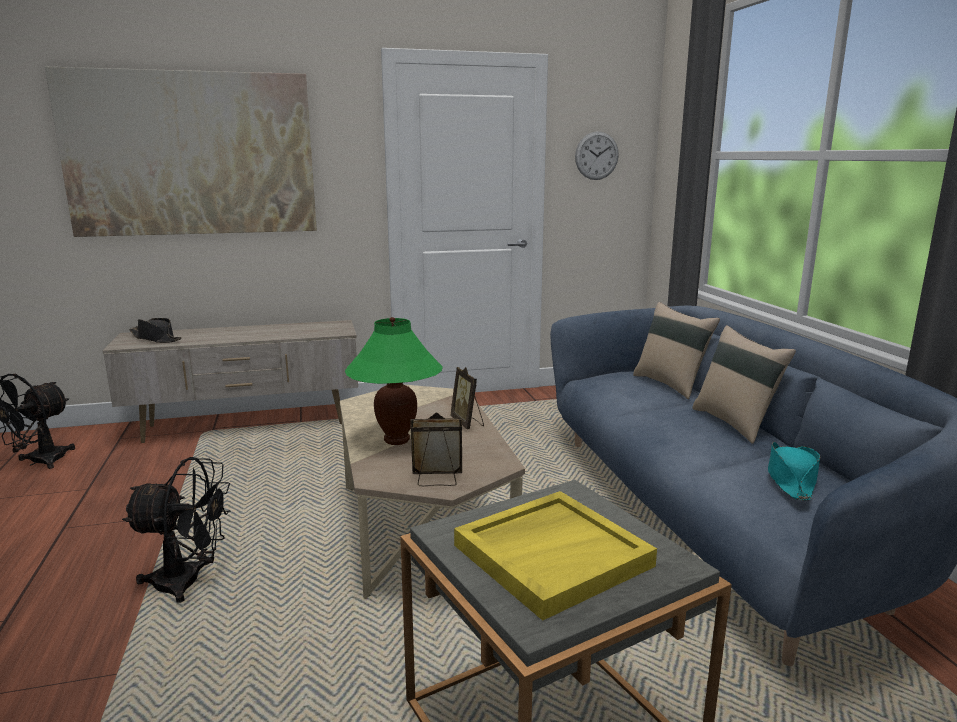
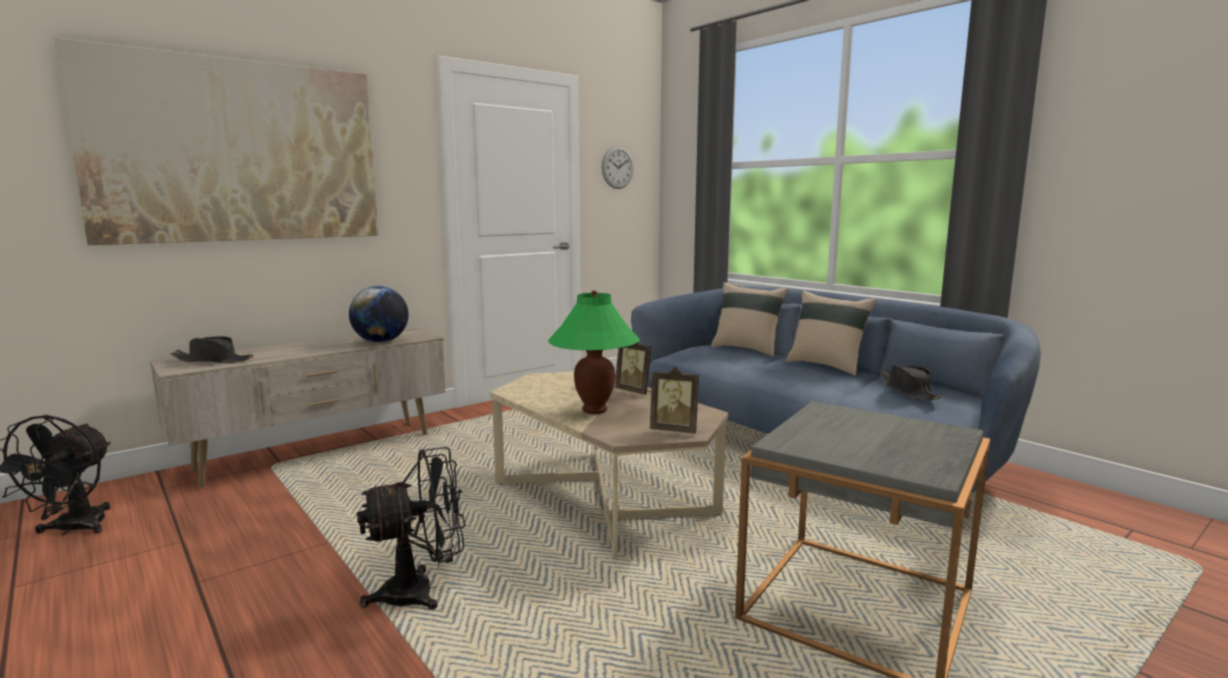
camera: 25 degrees left, 5 degrees down
(299, 333) = (381, 342): none -> globe
(437, 480) = (674, 430): picture frame -> picture frame turned 135 degrees counterclockwise
(552, 554) = (876, 441): yellow tray -> none
(790, 479) = (908, 391): turquoise hat -> black hat

